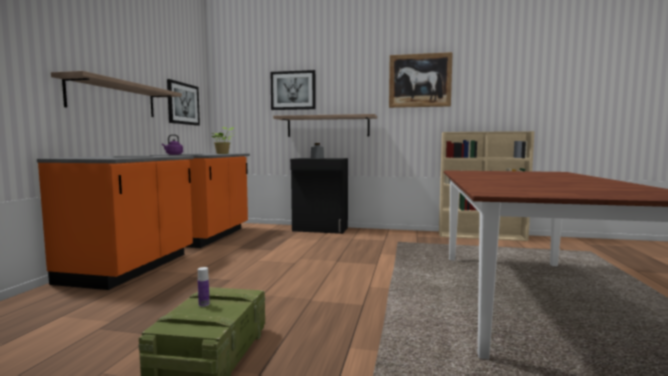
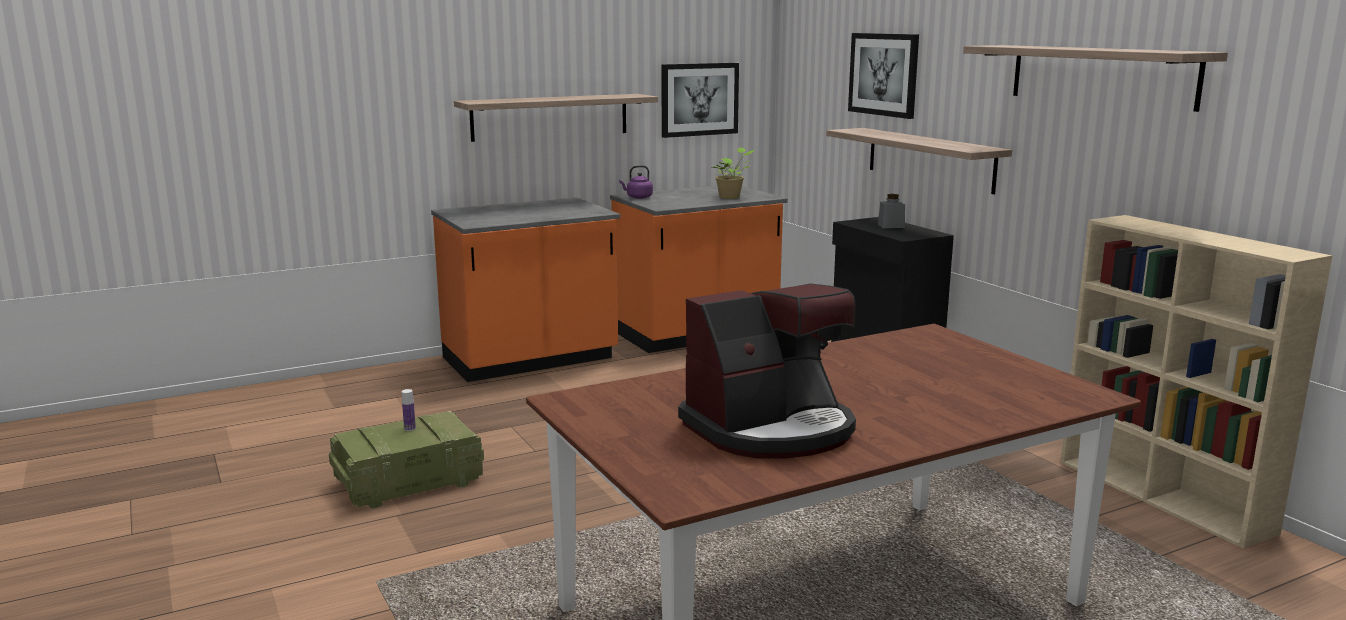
camera: 50 degrees right, 10 degrees up
(419, 80) = (1101, 75): picture -> shelf
(579, 185) = (771, 429): none -> coffee machine

